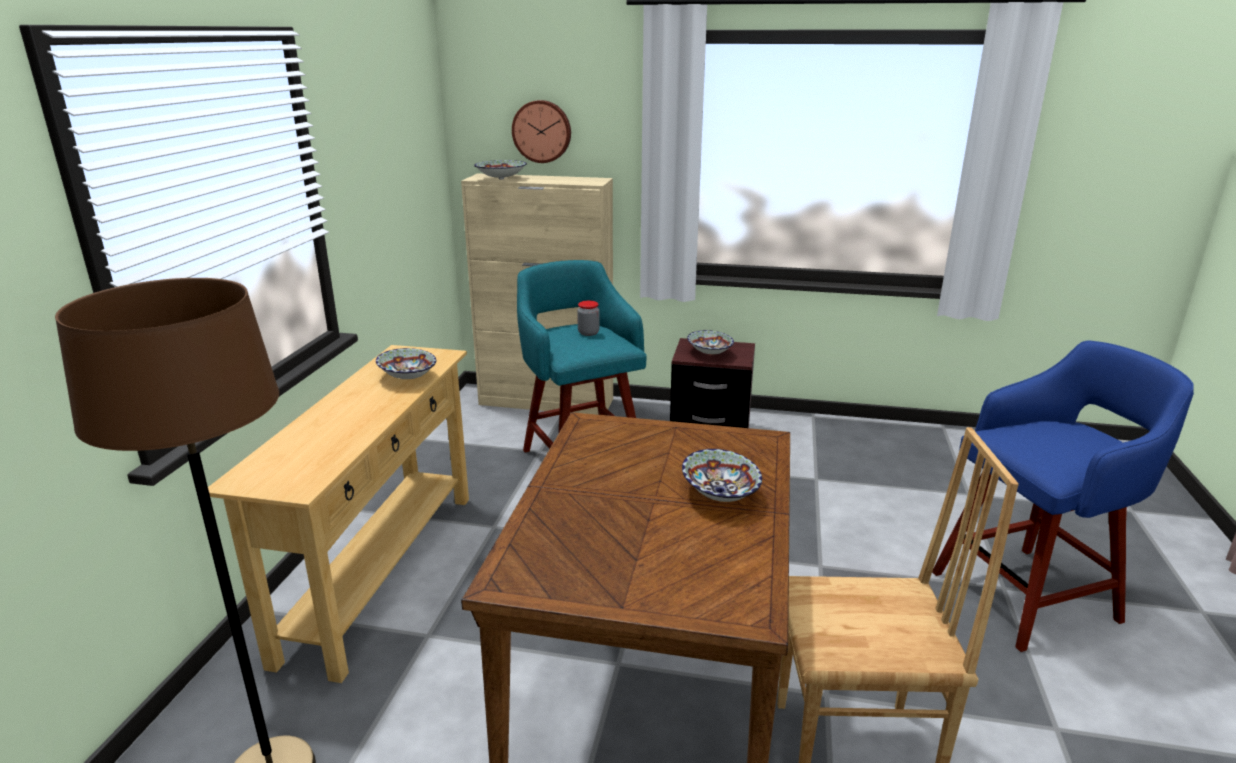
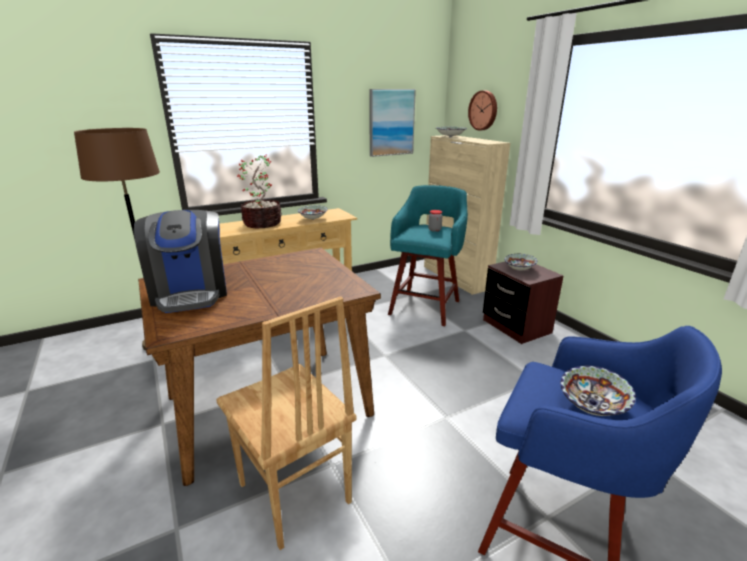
camera: 50 degrees right, 0 degrees up
(342, 418) = (262, 223): none -> potted plant
(399, 166) = (391, 122): none -> picture
(611, 560) = (190, 292): none -> coffee machine
(719, 494) = (278, 296): bowl -> bowl (591, 406)

